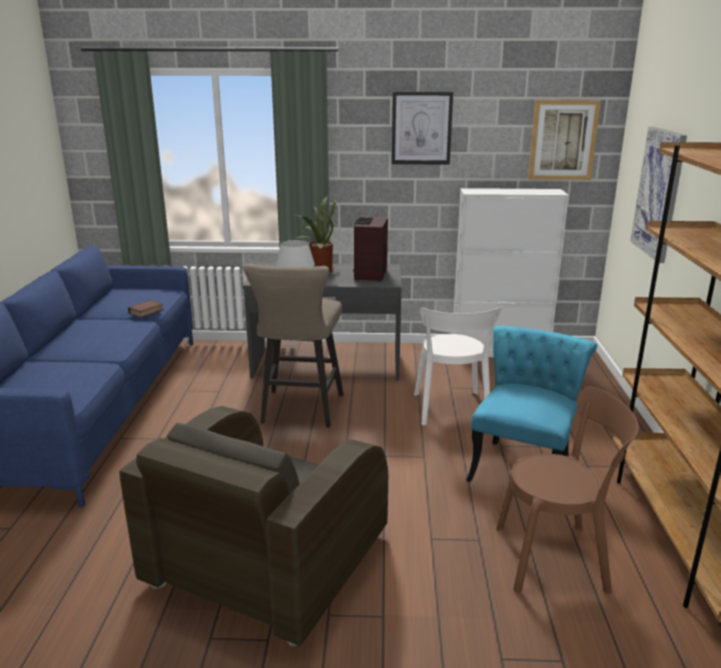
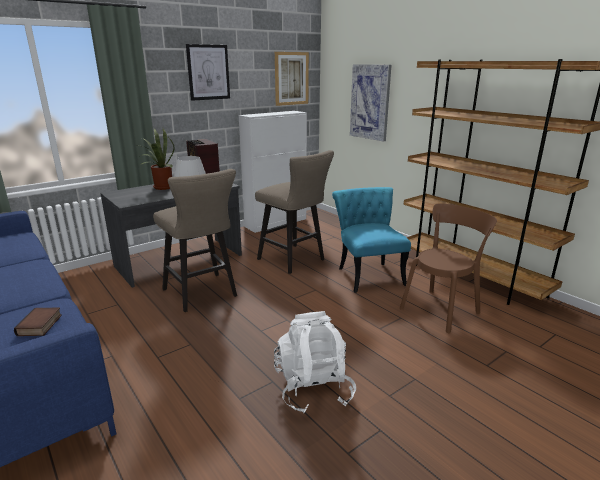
camera: 40 degrees left, 0 degrees up
(146, 312) = (27, 254): book -> book (40, 325)
(267, 560) = (313, 388): brown armchair -> white backpack
(451, 410) = (294, 260): white chair -> beige stool

